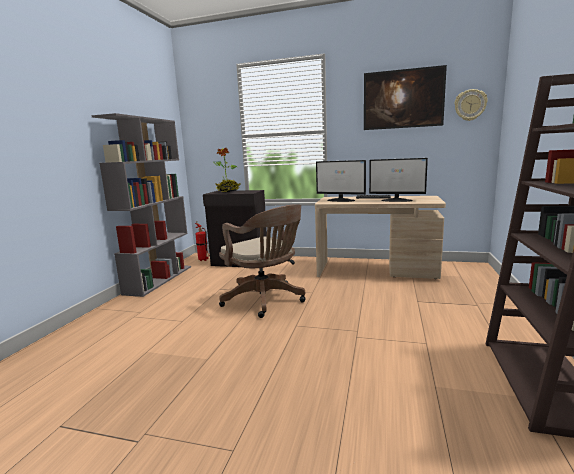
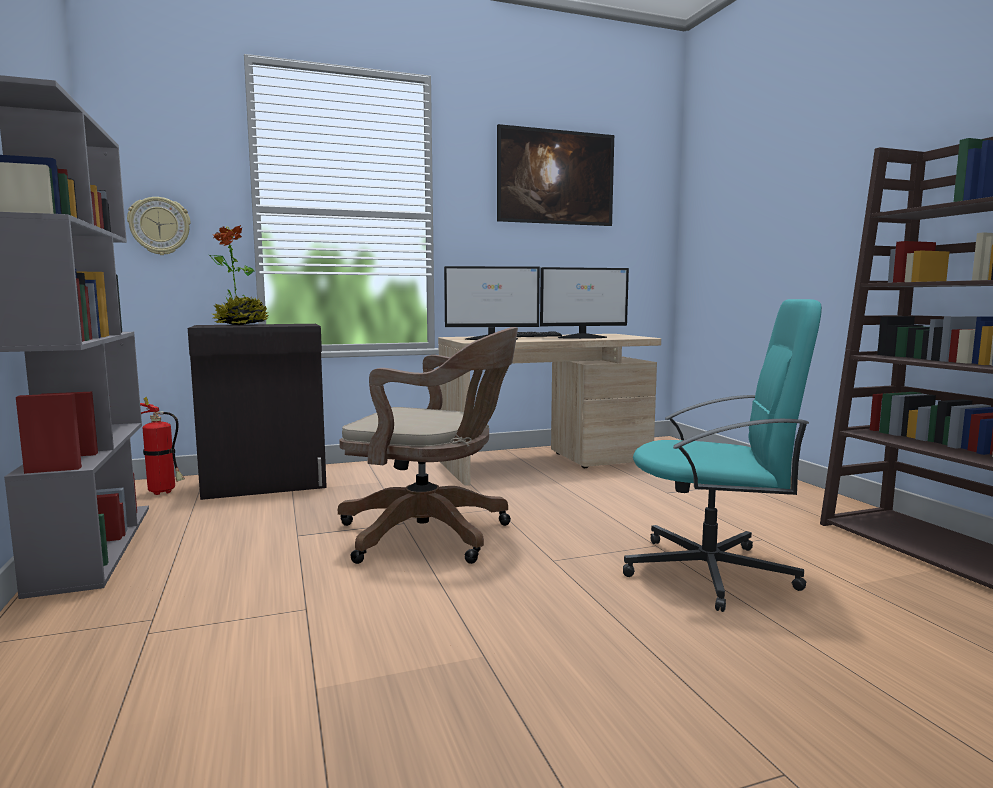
camera: 35 degrees left, 5 degrees down
(361, 353) = (711, 572): none -> turquoise office chair
(470, 105) = (643, 200): wall clock -> wall clock (160, 226)

